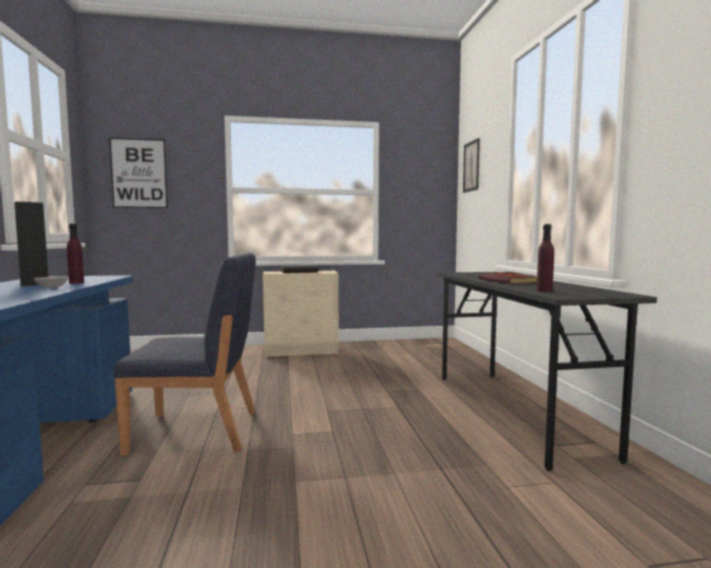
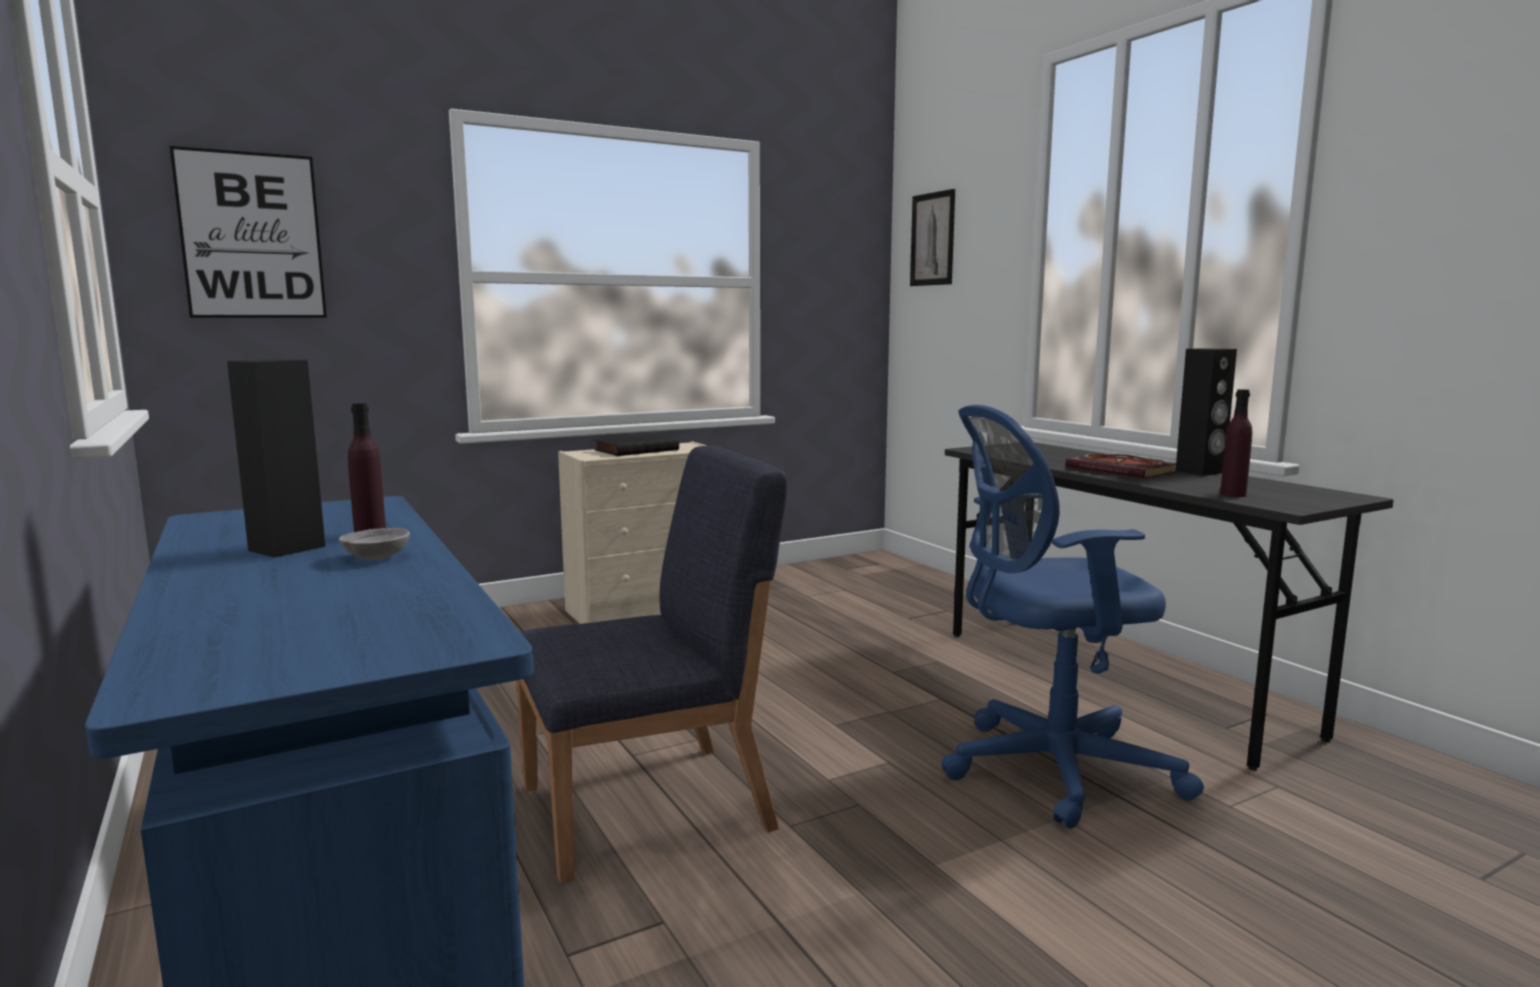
camera: 20 degrees left, 5 degrees up
(415, 449) = (1048, 770): none -> blue office chair
(559, 283) = (1200, 472): none -> black speaker

